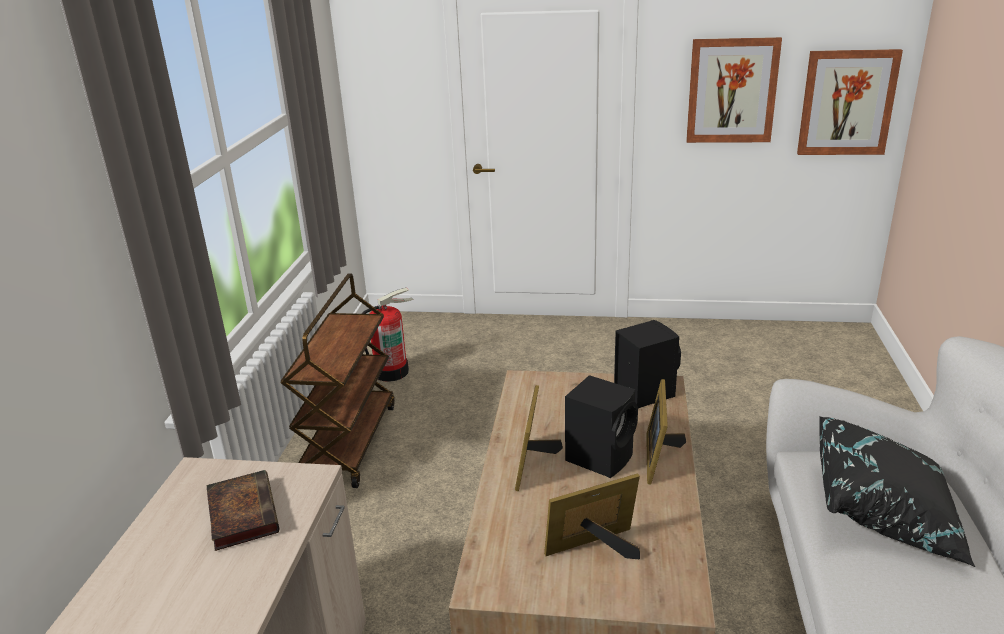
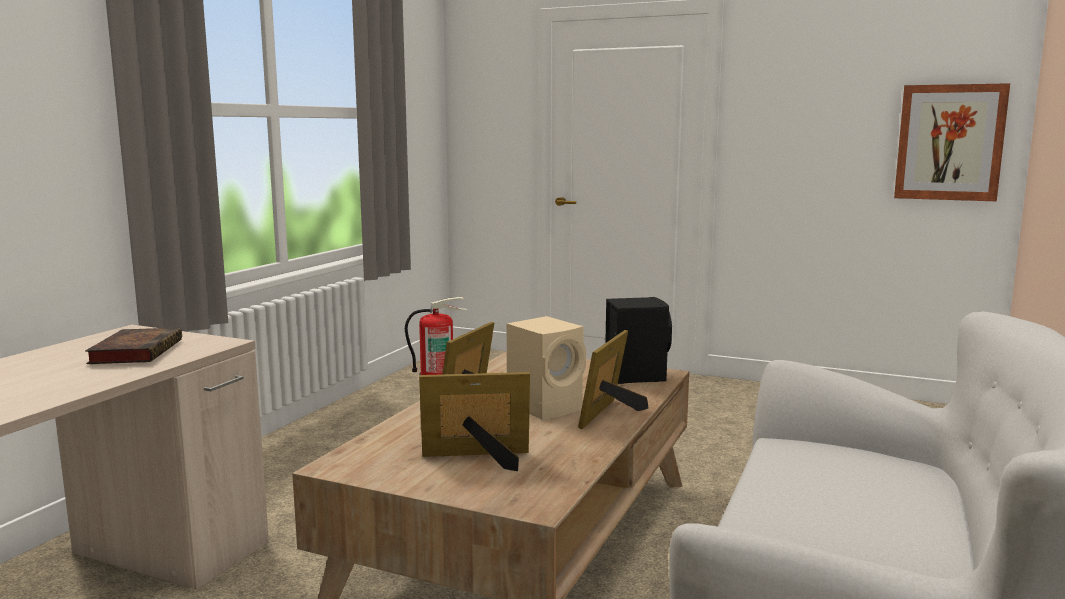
camera: 15 degrees right, 15 degrees down
(349, 442) = (359, 422): brown cart -> none
(601, 457) = (547, 407): black speaker -> beige speaker
(732, 91) = (819, 127): picture -> none
(885, 513) = (847, 489): black pillow -> none

